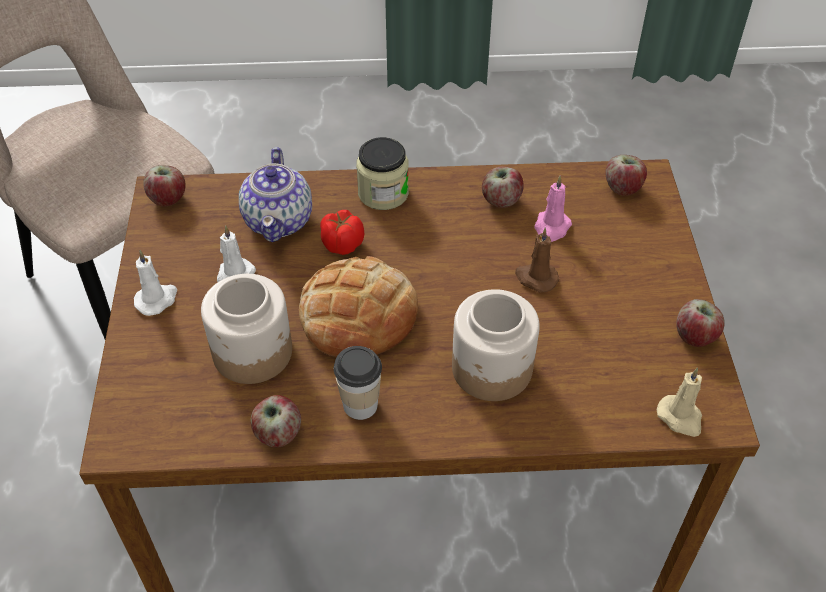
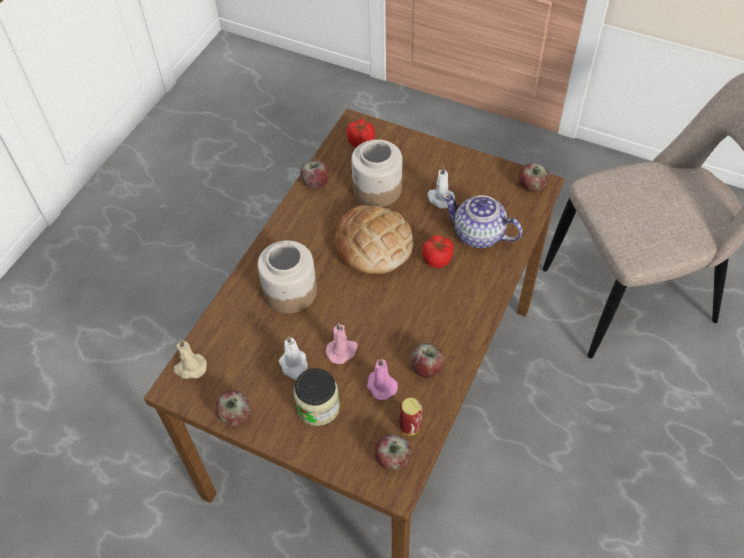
camera: 120 degrees right, 5 degrees up
(157, 299) = (444, 160): white candle -> white candle (294, 366)
(158, 416) = (360, 141): none -> tomato
(360, 405) = (309, 222): cup -> none
(383, 193) = (474, 300): jar -> jar (318, 407)
(535, 278) = (342, 351): brown candle -> pink candle
(578, 188) = (410, 427): none -> can

